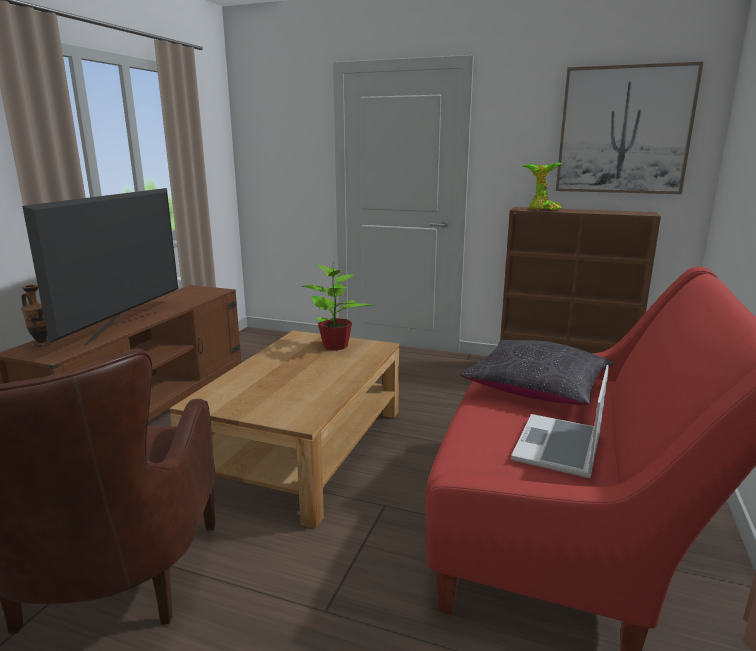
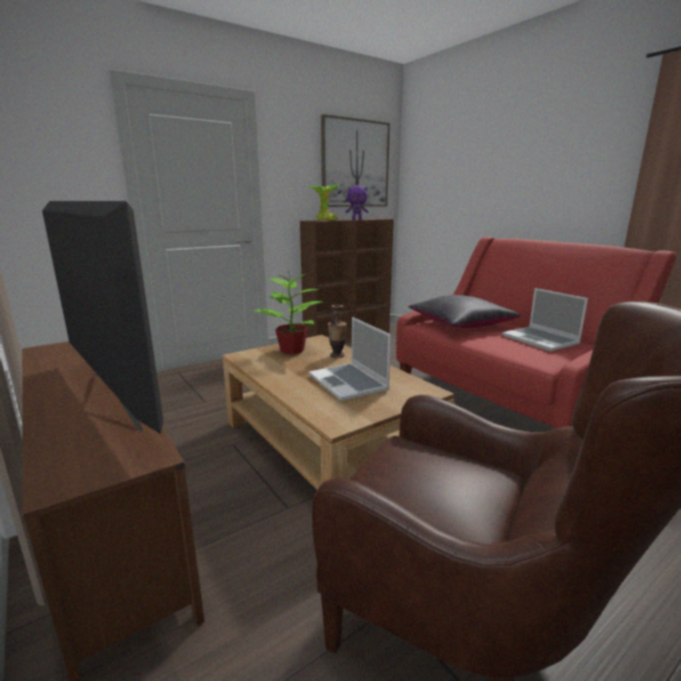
camera: 55 degrees left, 0 degrees up
(41, 344) = (66, 463): vase -> vase (337, 355)
(284, 386) = (349, 383): none -> laptop
(592, 212) = (357, 219): none -> purple plush toy

